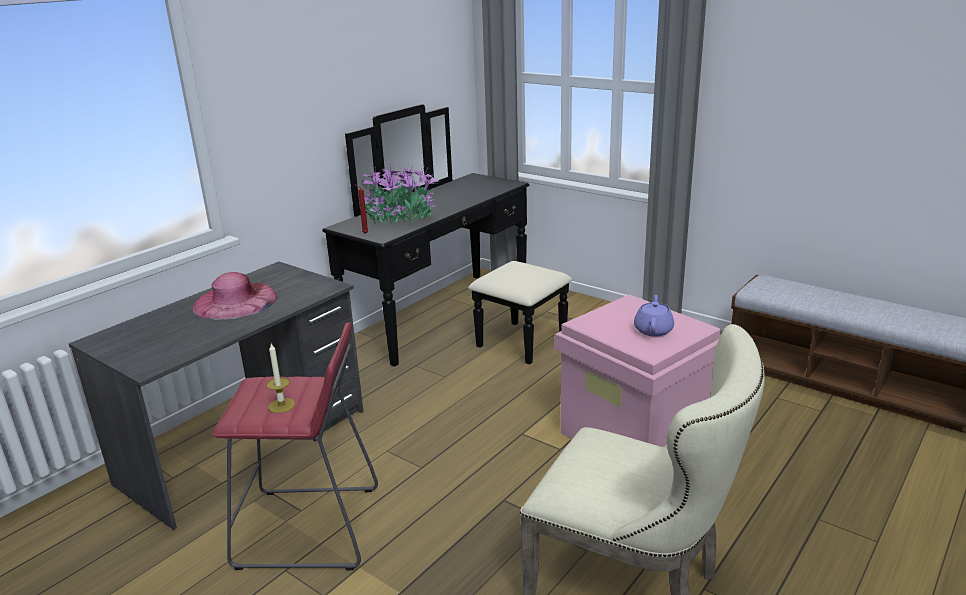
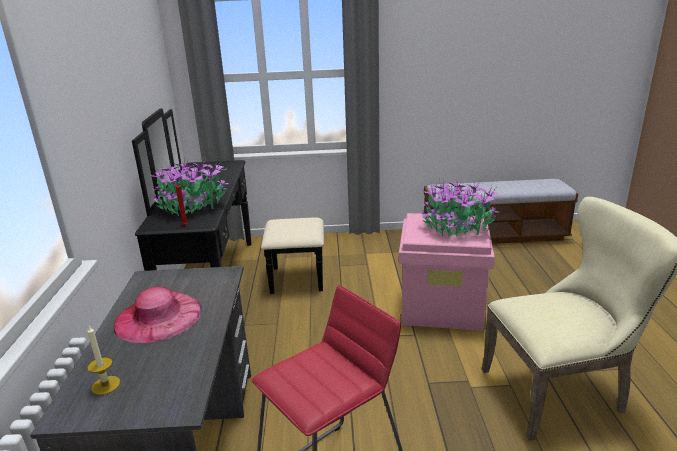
camera: 40 degrees left, 0 degrees up
(281, 405) = (331, 379): candle -> candle (106, 385)
(653, 330) = (457, 228): purple teapot -> potted plant

